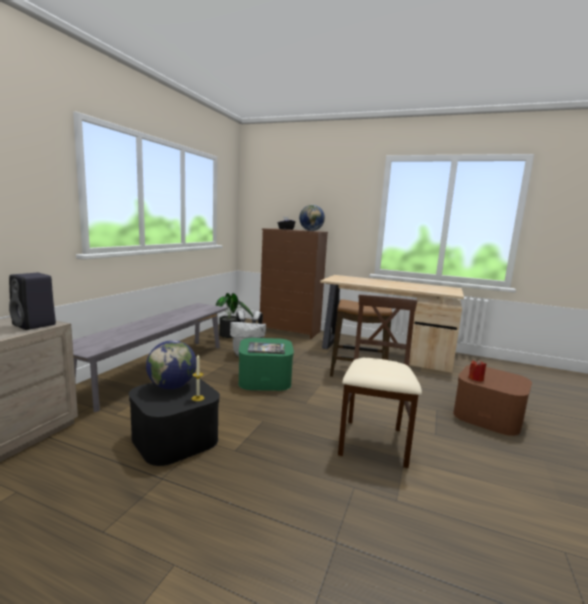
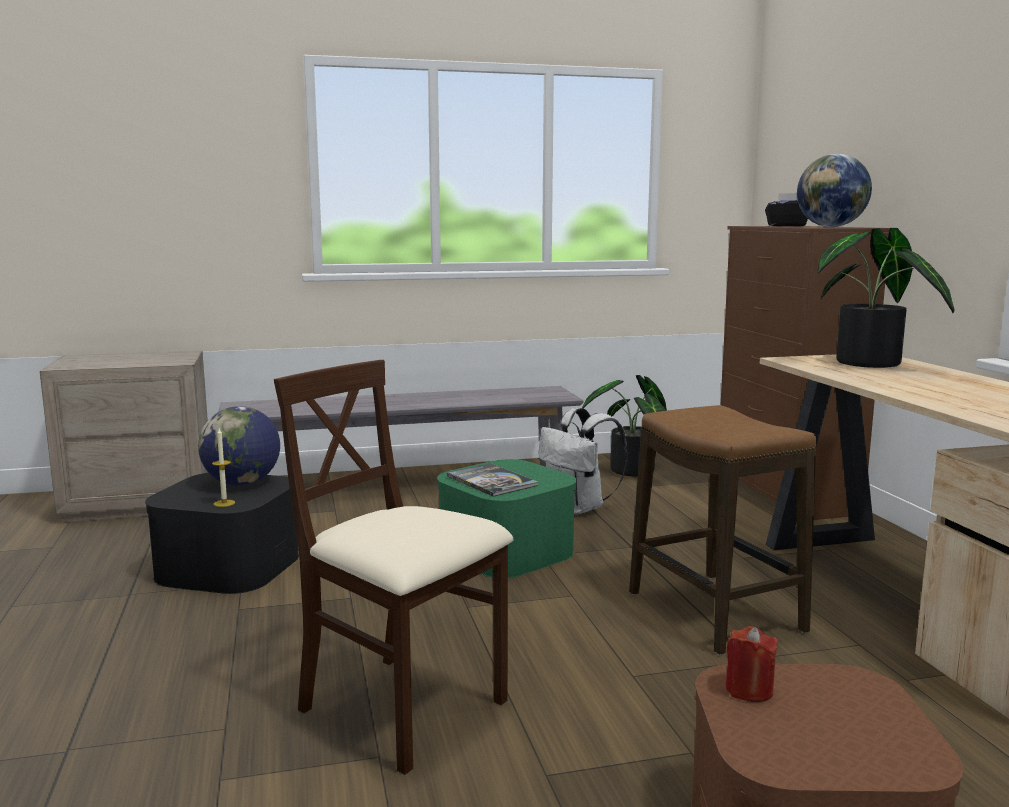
camera: 55 degrees right, 0 degrees up
(35, 325) = (164, 361): black speaker -> none
(351, 279) = (871, 364): none -> potted plant
(373, 442) = (403, 708): beige chair -> beige chair turned 120 degrees counterclockwise

